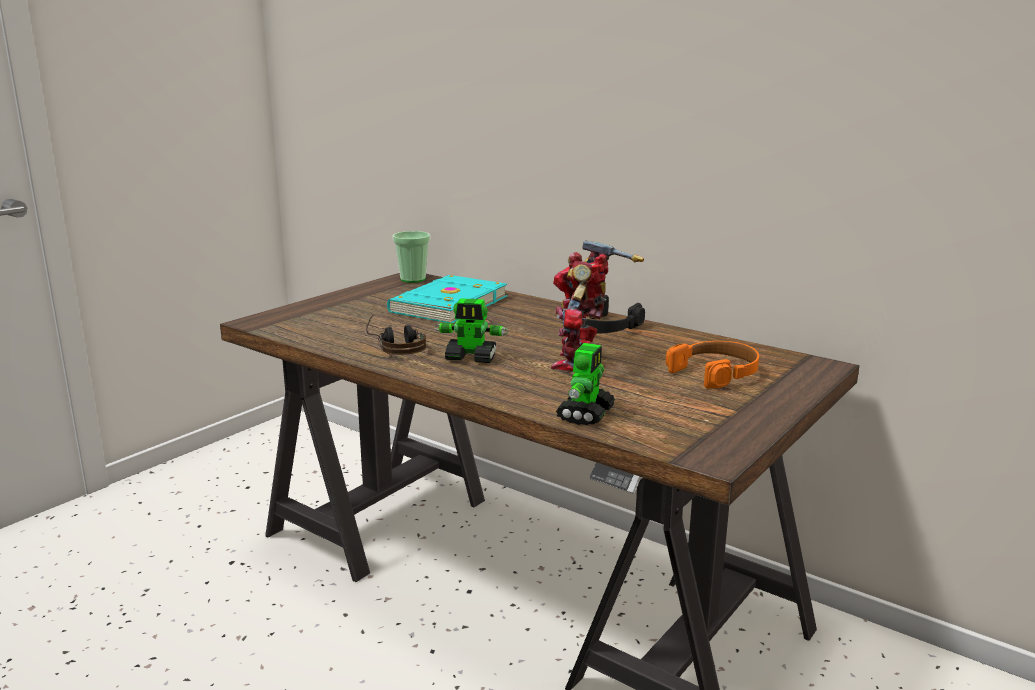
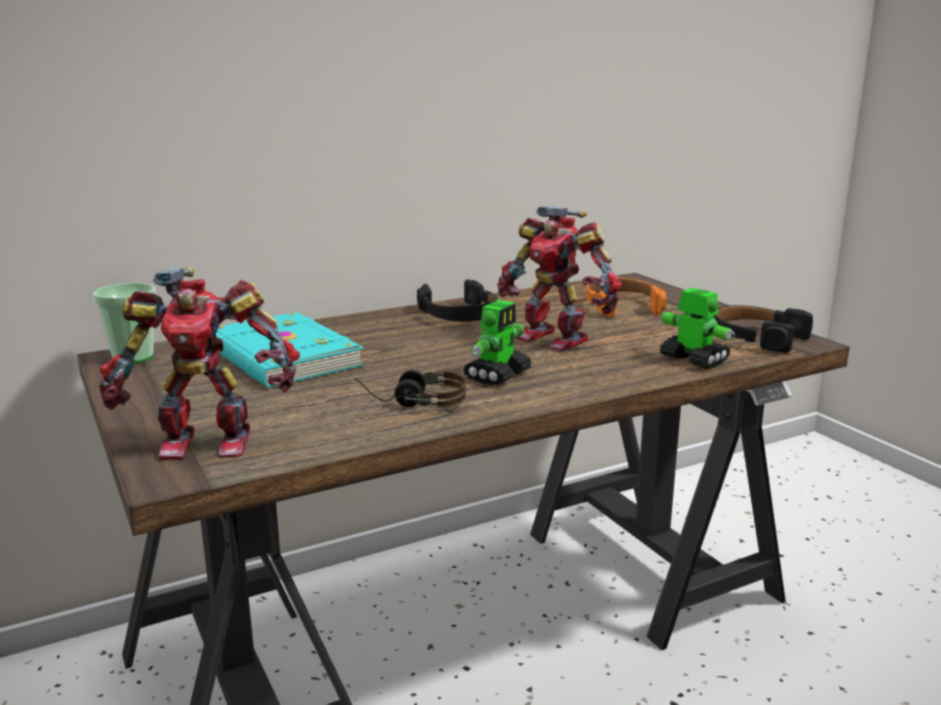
camera: 65 degrees left, 0 degrees up
(302, 318) = (207, 441): none -> toy robot
(694, 435) = (757, 337): none -> black headphones

